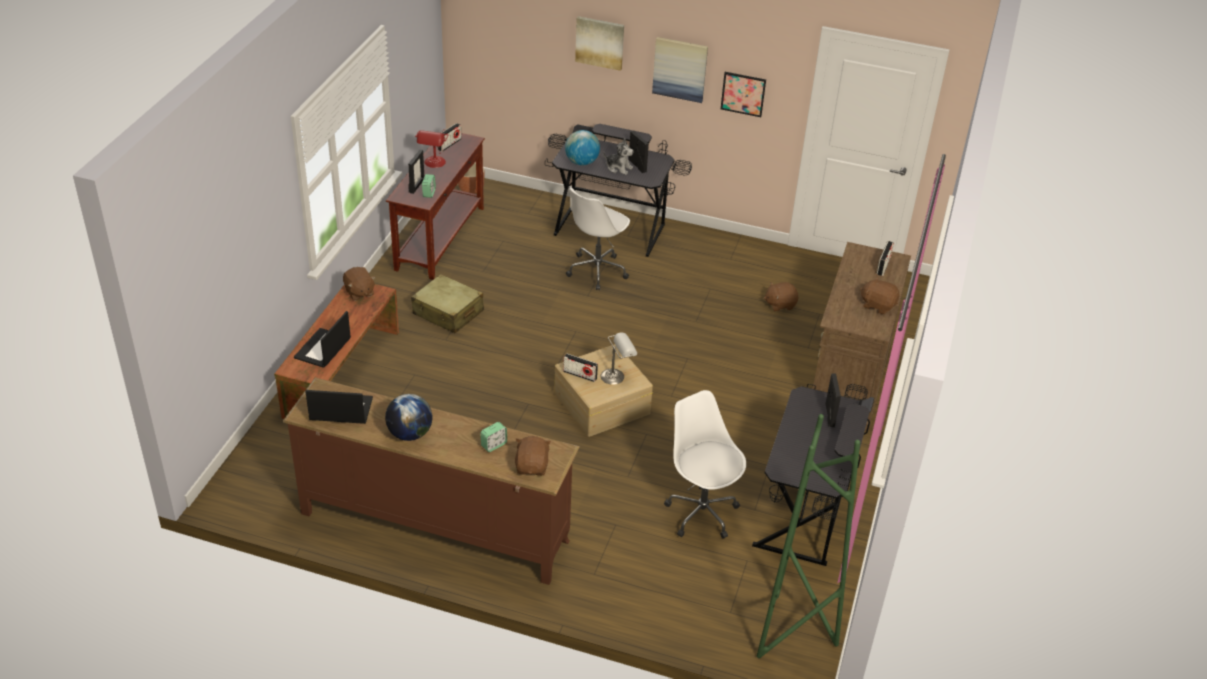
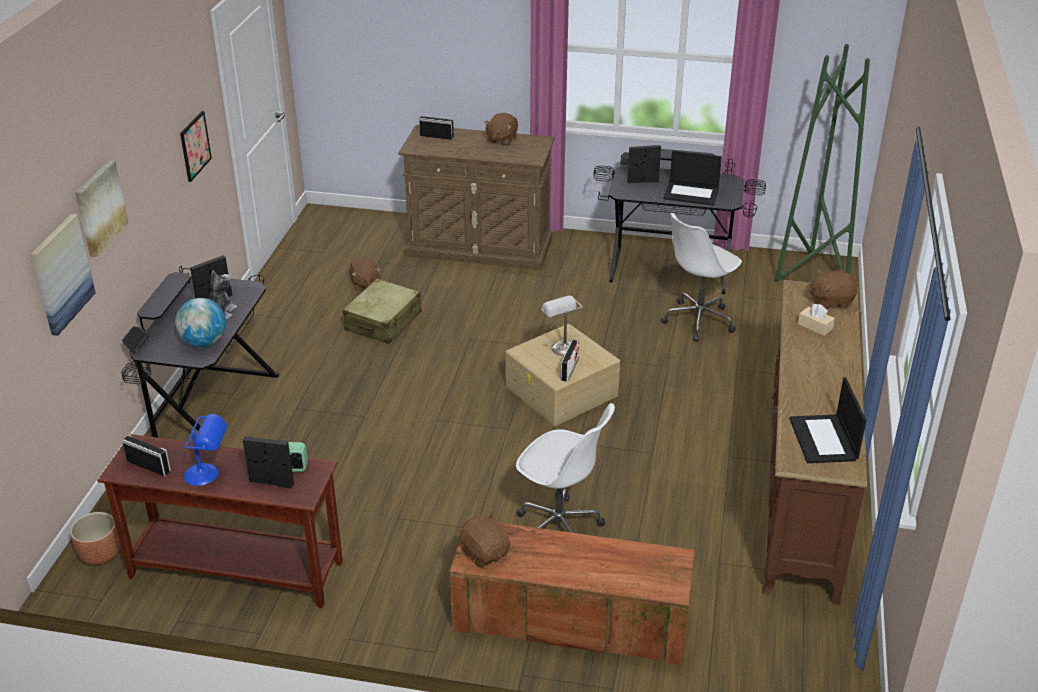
camera: 95 degrees left, 5 degrees down
(323, 349) = (620, 565): laptop -> laptop (692, 193)
(359, 292) = (484, 552): brown plush toy -> brown plush toy turned 90 degrees counterclockwise
(410, 434) = (832, 382): globe -> none
(434, 164) = (208, 474): red table lamp -> blue table lamp
(448, 312) = (417, 534): beige suitcase -> beige suitcase (383, 321)
(494, 445) = (815, 326): alarm clock -> beige tissue box
(596, 272) = (314, 414): white office chair -> white office chair (561, 530)
(680, 69) = (156, 168): picture -> picture (61, 274)

